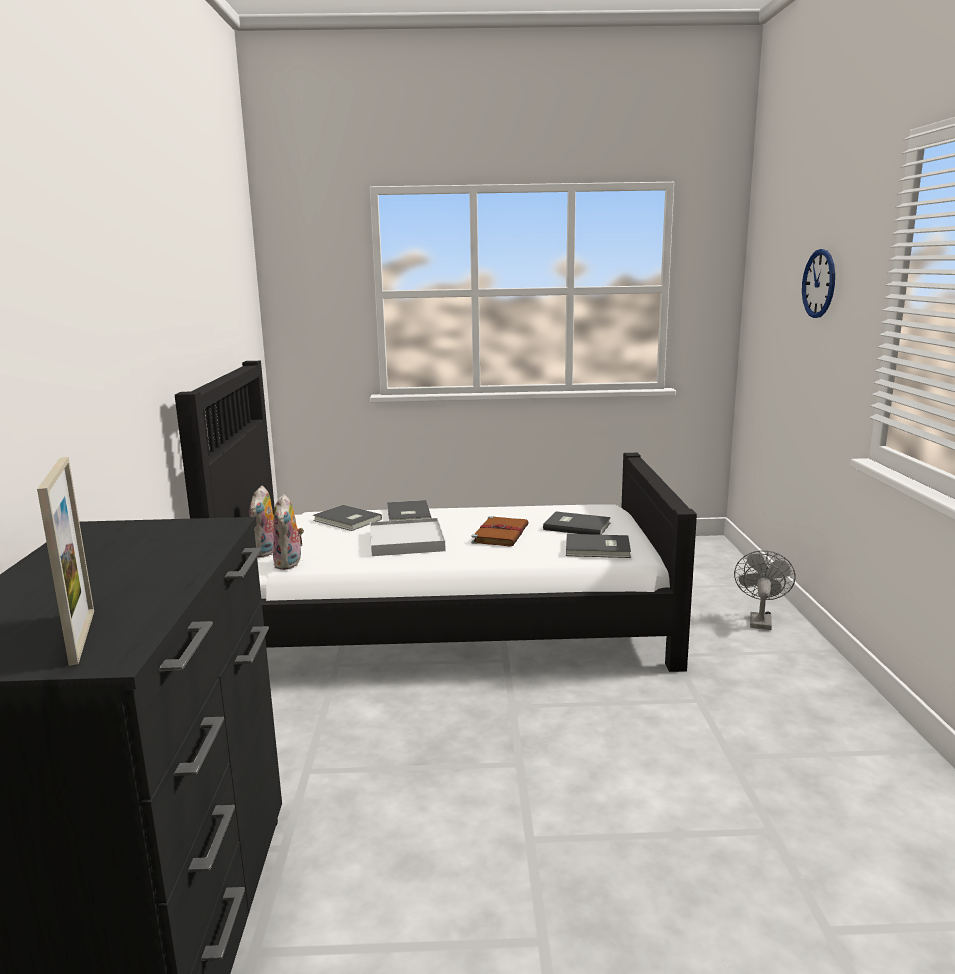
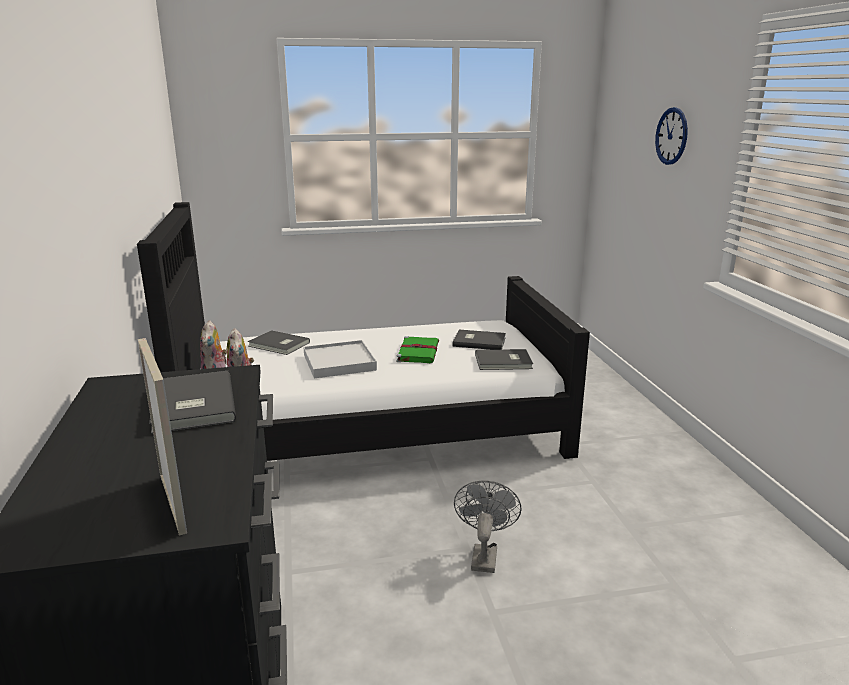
camera: 10 degrees left, 5 degrees up
(407, 515) = (330, 337): grey book -> grey book (190, 405)
(501, 534) = (418, 352): brown book -> green book
(760, 620) = (622, 410): grey fan -> grey fan (484, 555)

